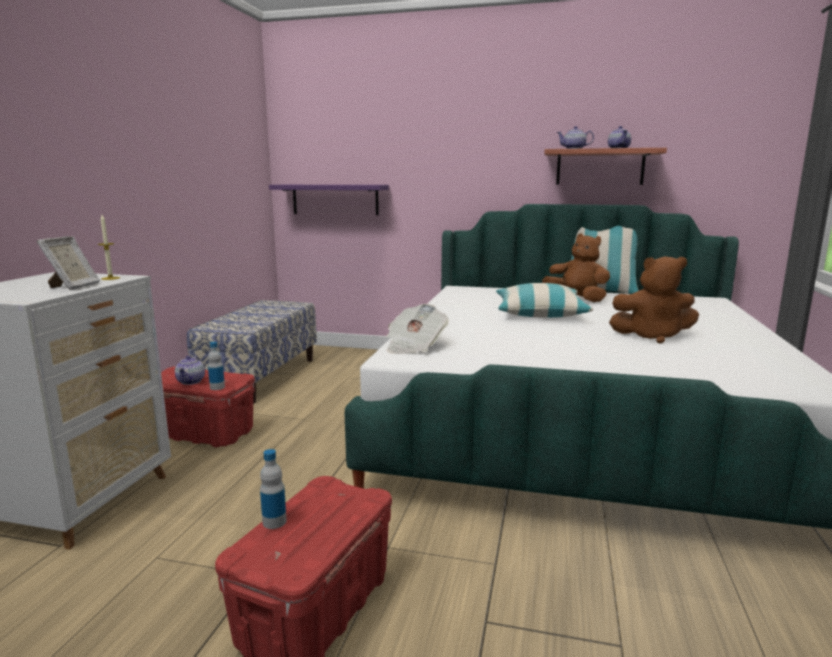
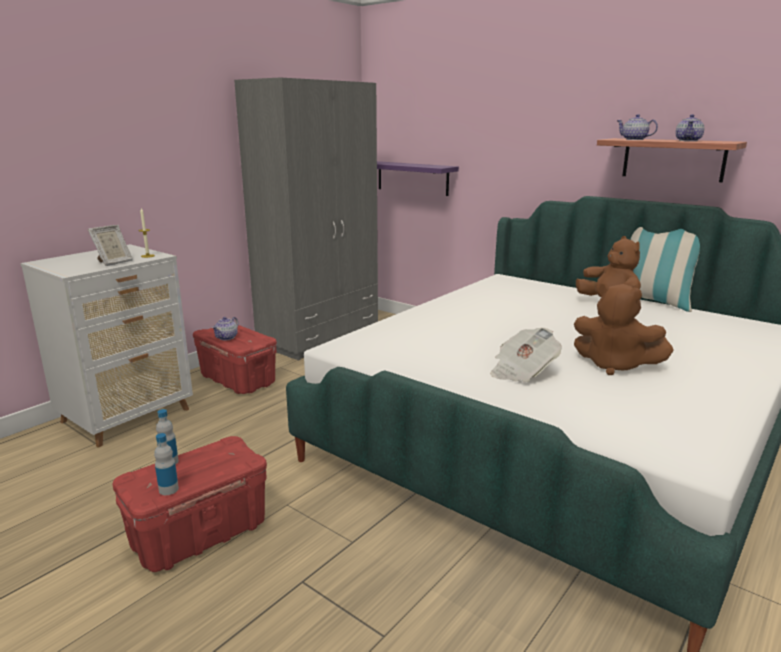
camera: 25 degrees right, 5 degrees up
(217, 387) = (239, 346): bottle -> bottle (168, 489)
(260, 377) = (320, 337): bench -> grey wardrobe
(414, 346) = (369, 339): newspaper -> newspaper (522, 372)
(540, 313) = (539, 320): pillow -> none

